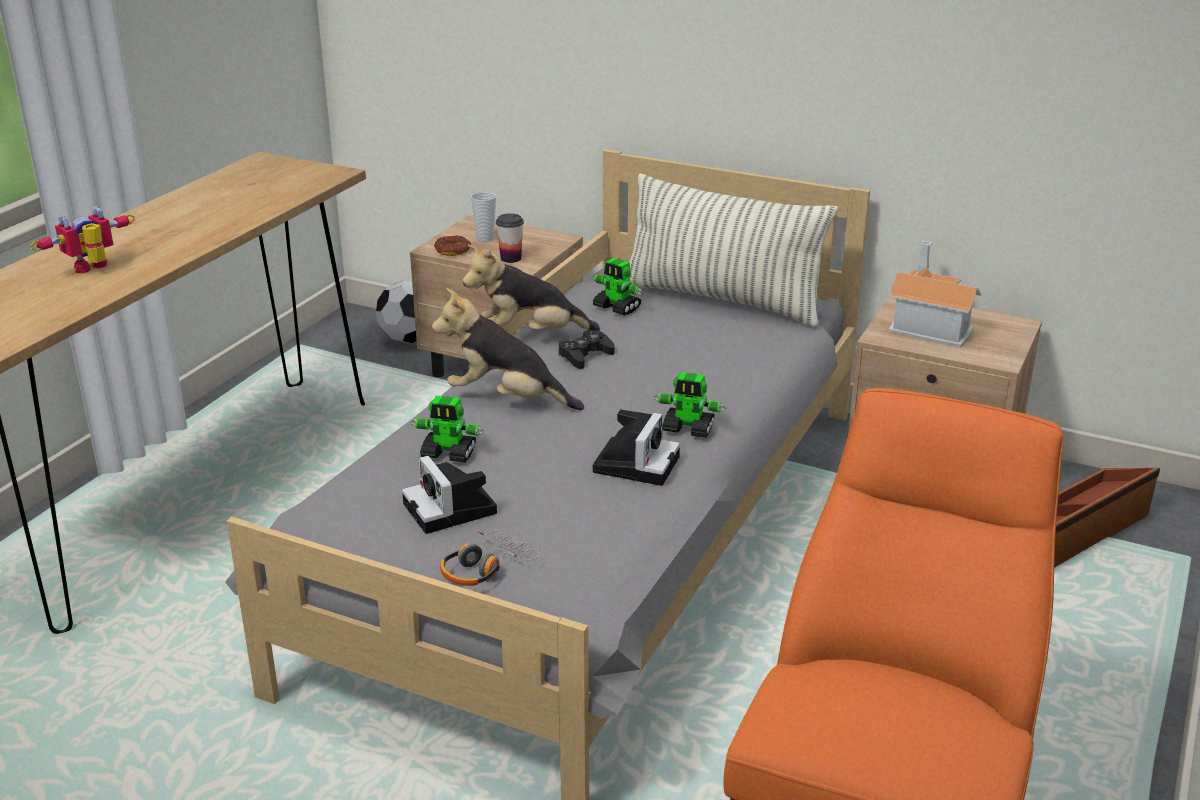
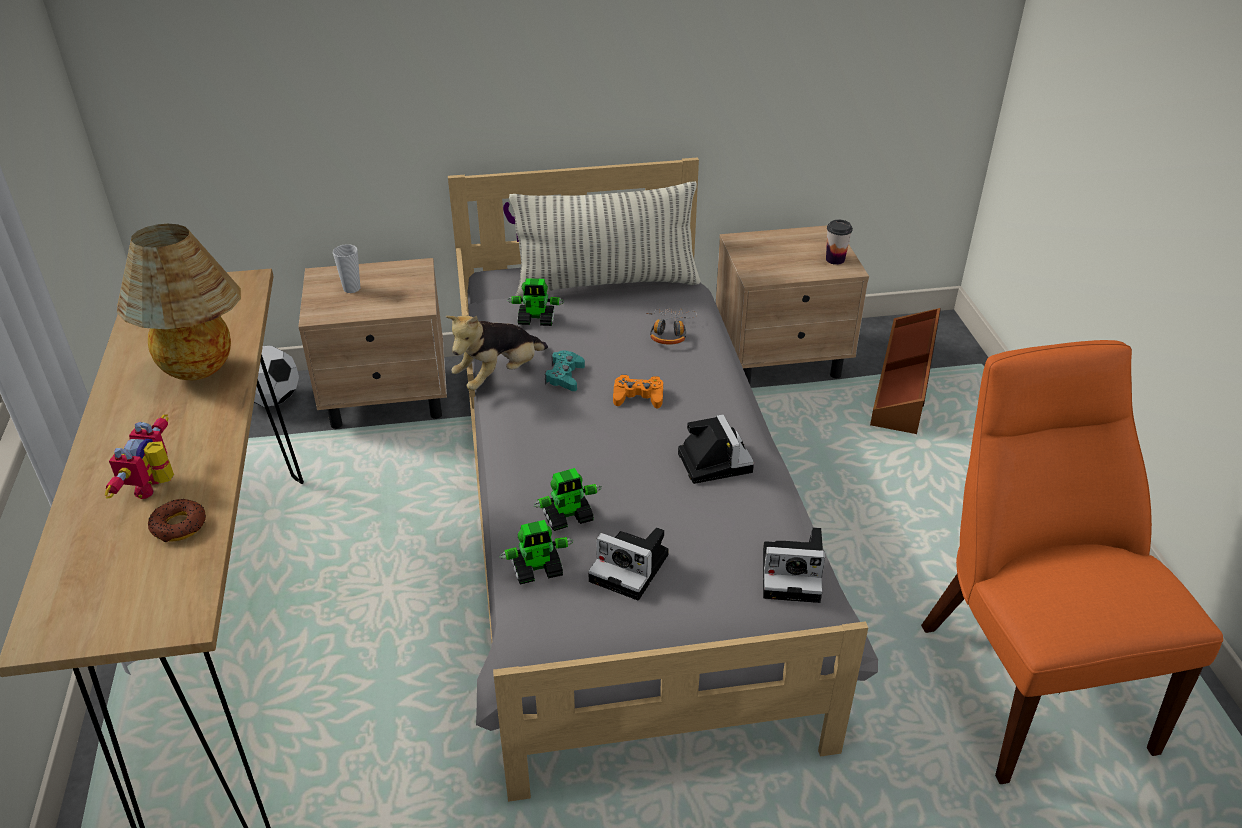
camera: 35 degrees left, 10 degrees up
(221, 216) = (202, 372): none -> table lamp
(452, 250) = (337, 311): donut -> donut (179, 526)
(484, 567) = (715, 607): headphones -> headphones (669, 331)
(507, 399) = (552, 444): plush toy -> none
(510, 258) = (399, 302): cup -> cup (835, 259)
(585, 355) = (565, 376): black game controller -> turquoise game controller
(594, 575) = (794, 573): none -> camera
(632, 392) = (638, 397): none -> orange game controller
(689, 429) = (714, 413): toy robot -> toy robot (538, 570)
(927, 323) = (771, 253): toy house -> none

